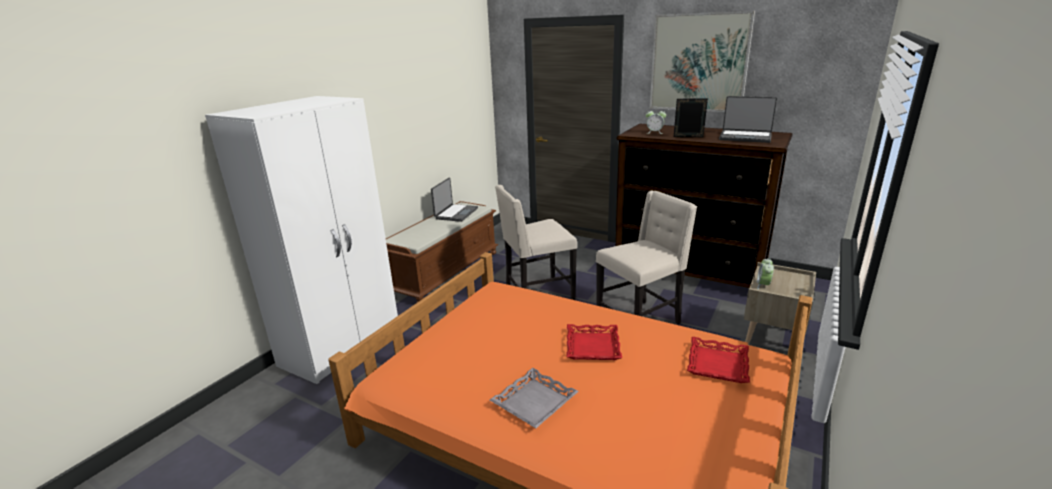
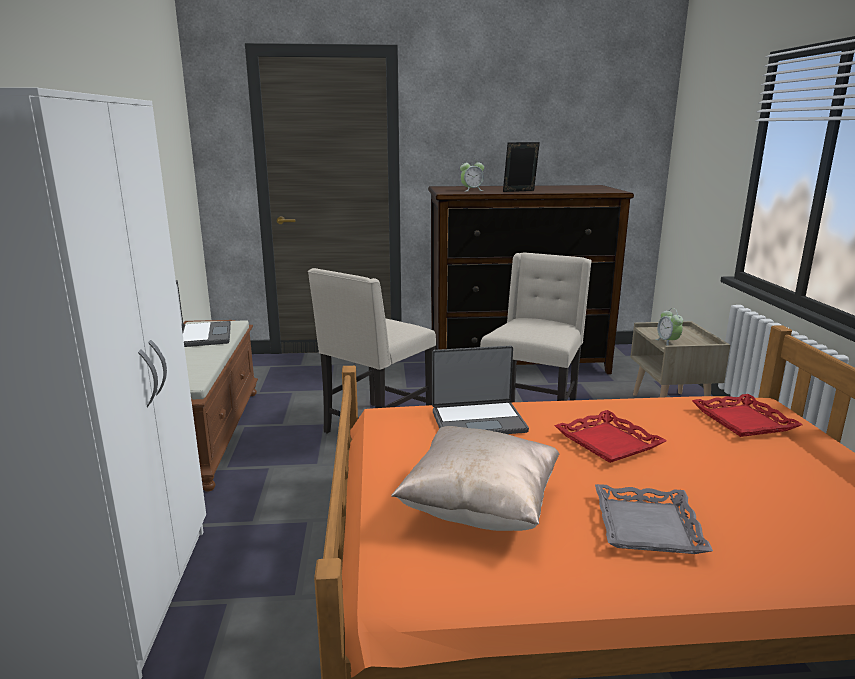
camera: 35 degrees left, 5 degrees down
(466, 357) = (480, 507): none -> beige pillow
(698, 63) = (496, 108): picture -> none
(745, 137) = (574, 189): laptop -> laptop (478, 420)

